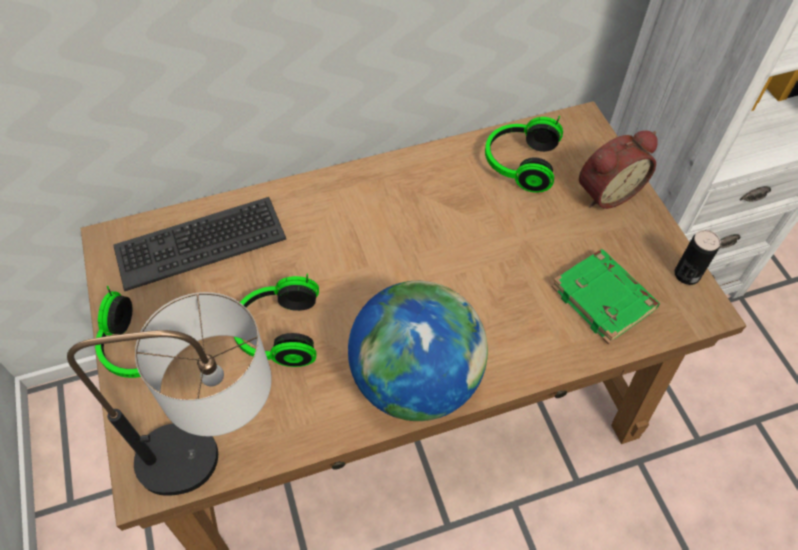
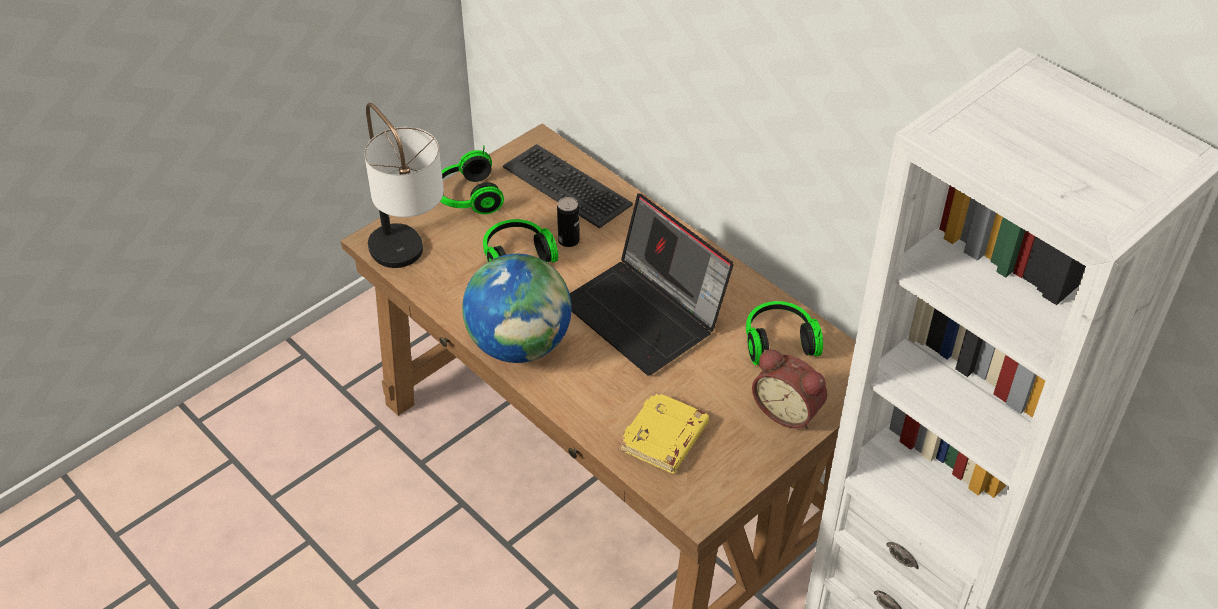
camera: 65 degrees right, 10 degrees down
(432, 248) = (646, 314): none -> laptop
(604, 299) = (664, 438): green book -> yellow book
(686, 275) = (727, 490): can -> can (568, 240)

